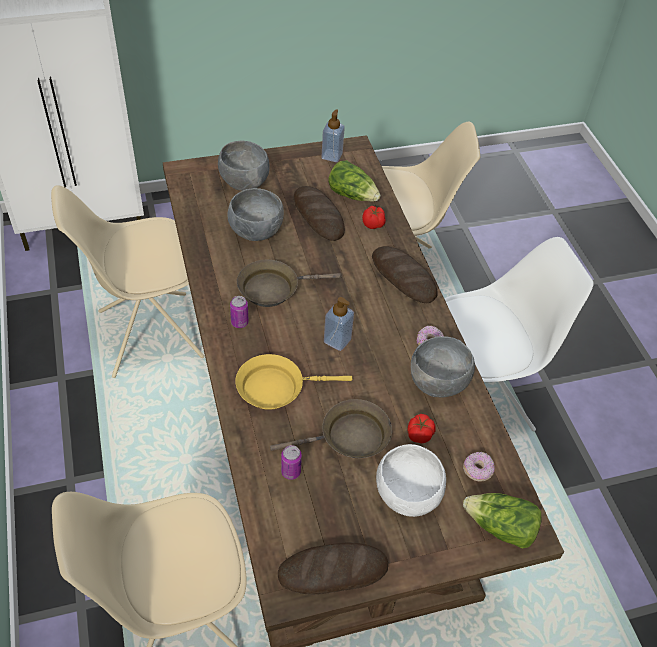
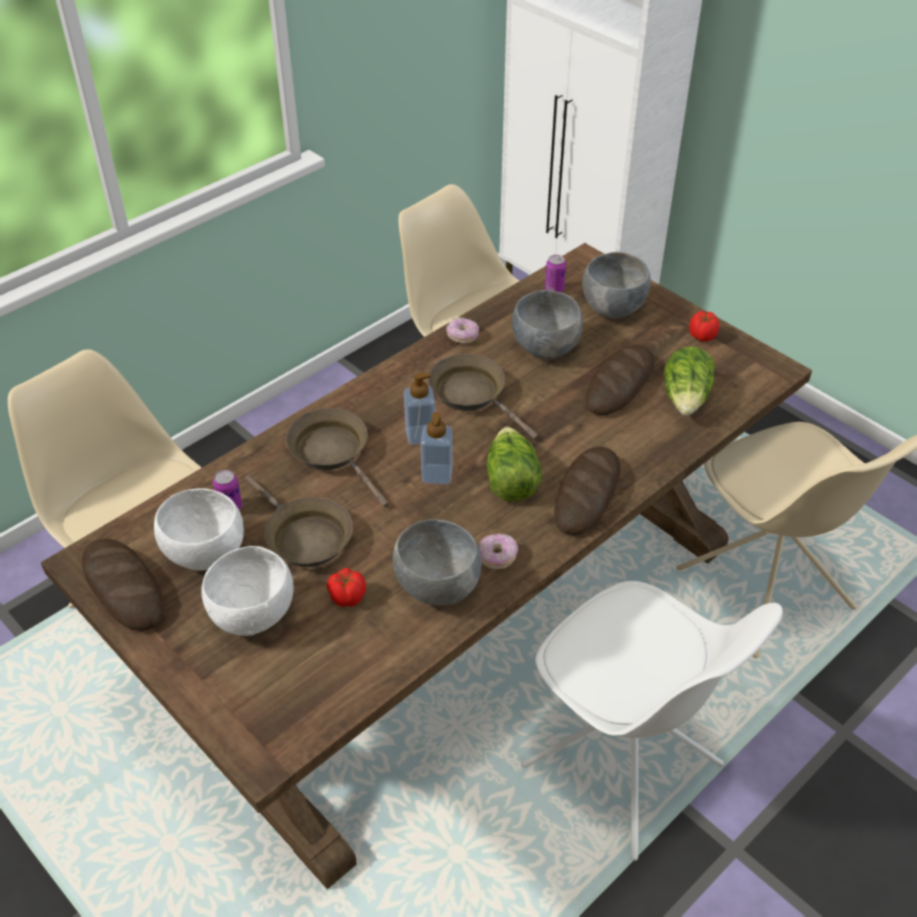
camera: 65 degrees right, 5 degrees down
(239, 322) = (402, 390): can -> can (554, 289)
(276, 388) = (333, 453): yellow frying pan -> brown frying pan
(330, 505) = (205, 555): none -> white bowl
(332, 156) = (736, 355): soap dispenser -> soap dispenser (420, 435)
(373, 224) = (653, 435): tomato -> tomato (702, 336)
(477, 470) = (328, 671): donut -> donut (462, 337)
(500, 528) = (256, 722): lettuce -> lettuce (510, 480)

